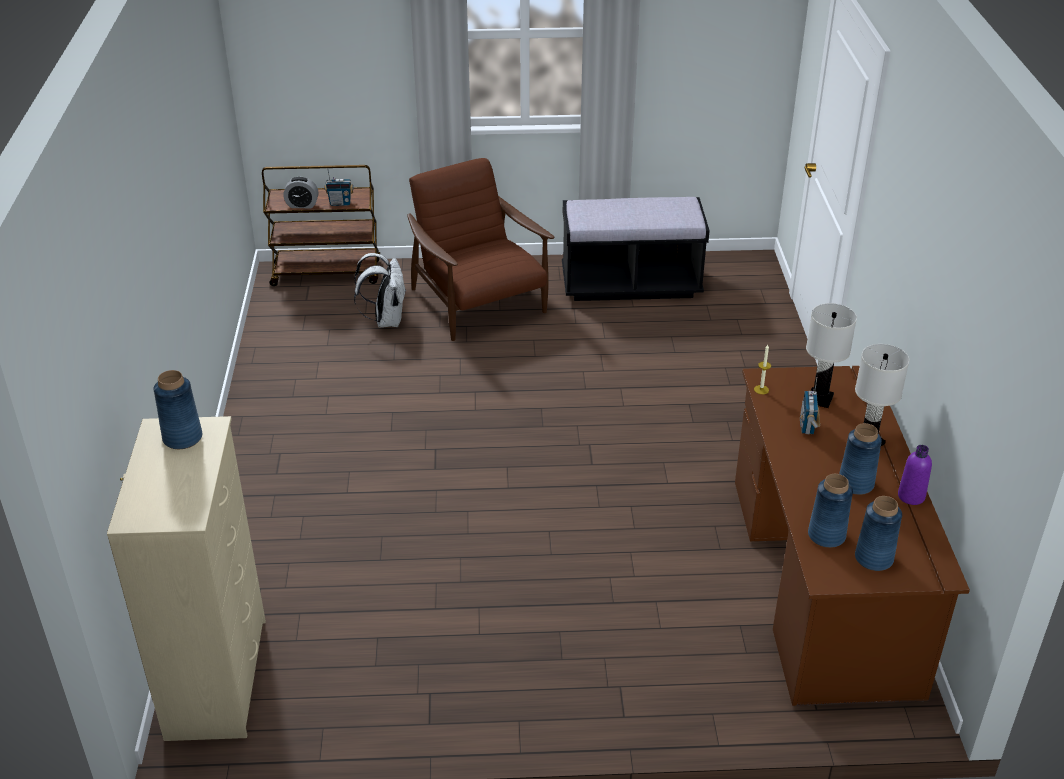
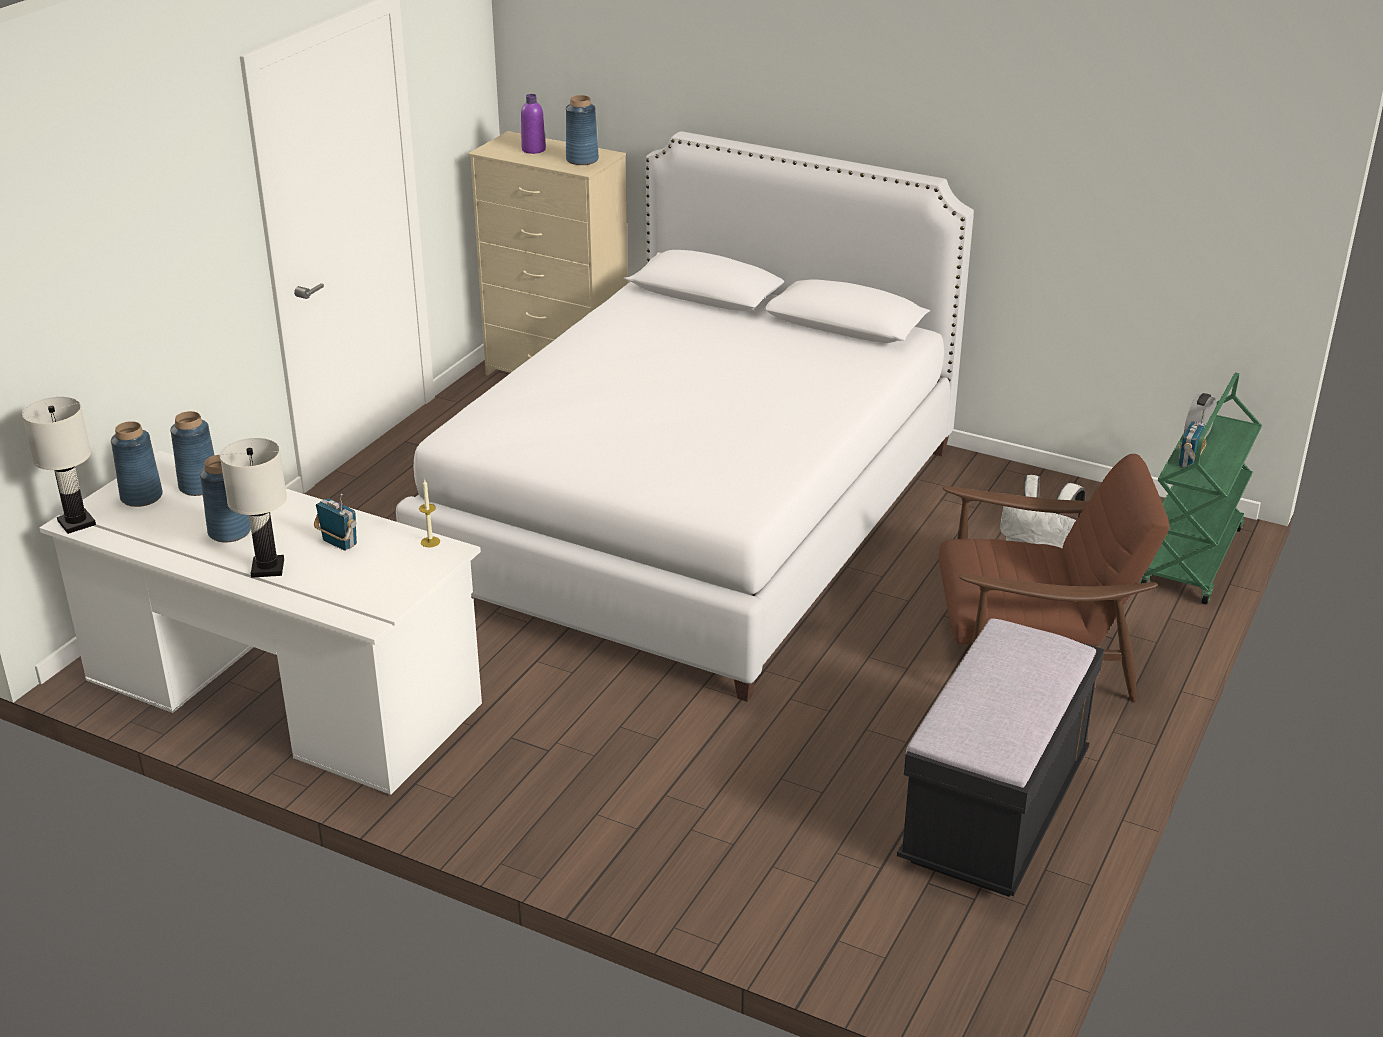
camera: 120 degrees right, 5 degrees down
(327, 273) = (1192, 559): brown cart -> green cart
(429, 480) = (696, 518): none -> white bed
(820, 399) = (367, 571): white table lamp -> white table lamp (76, 523)
(823, 583) = (281, 695): brown desk -> white desk
(911, 496) = (169, 554): purple bottle -> purple bottle (533, 150)

